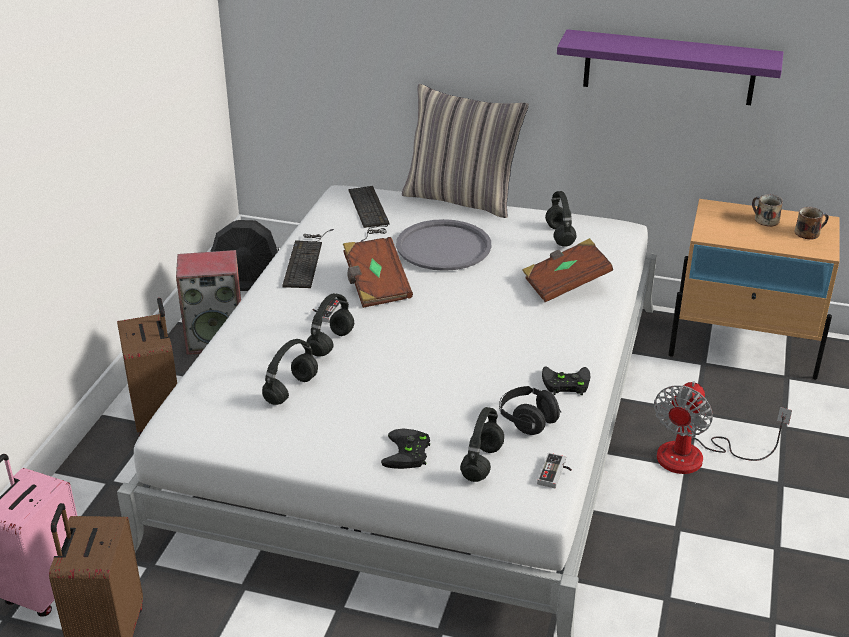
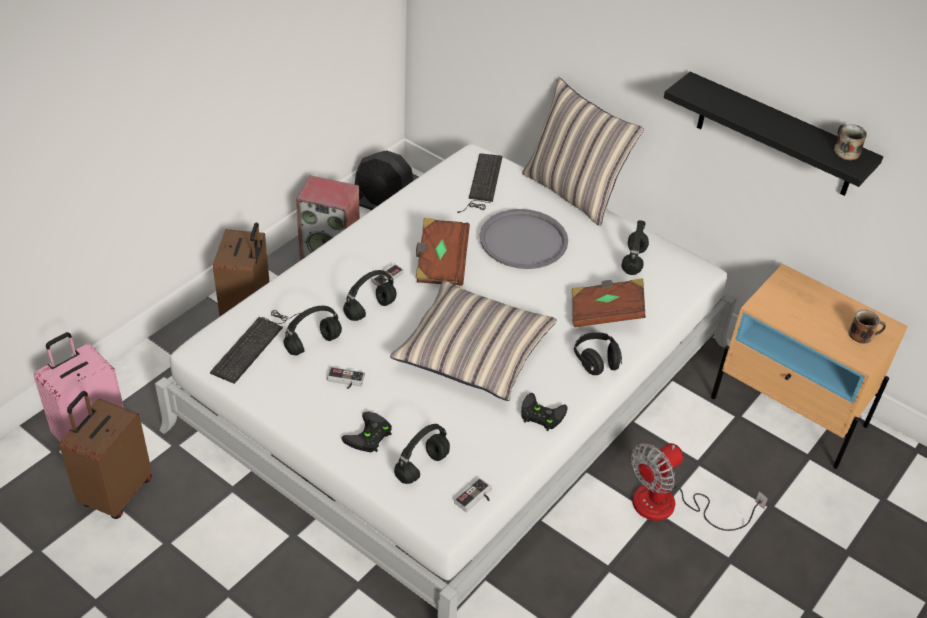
camera: 20 degrees right, 10 degrees up
(306, 259) = (400, 217): keyboard -> keyboard (255, 343)
(348, 412) = (345, 381): none -> game controller
(462, 350) = (473, 352): none -> pillow
(527, 420) = (485, 439): black headphones -> black headphones (596, 361)
(669, 67) = (776, 136): purple shelf -> black shelf
(765, 220) = (829, 307): mug -> mug (845, 151)

